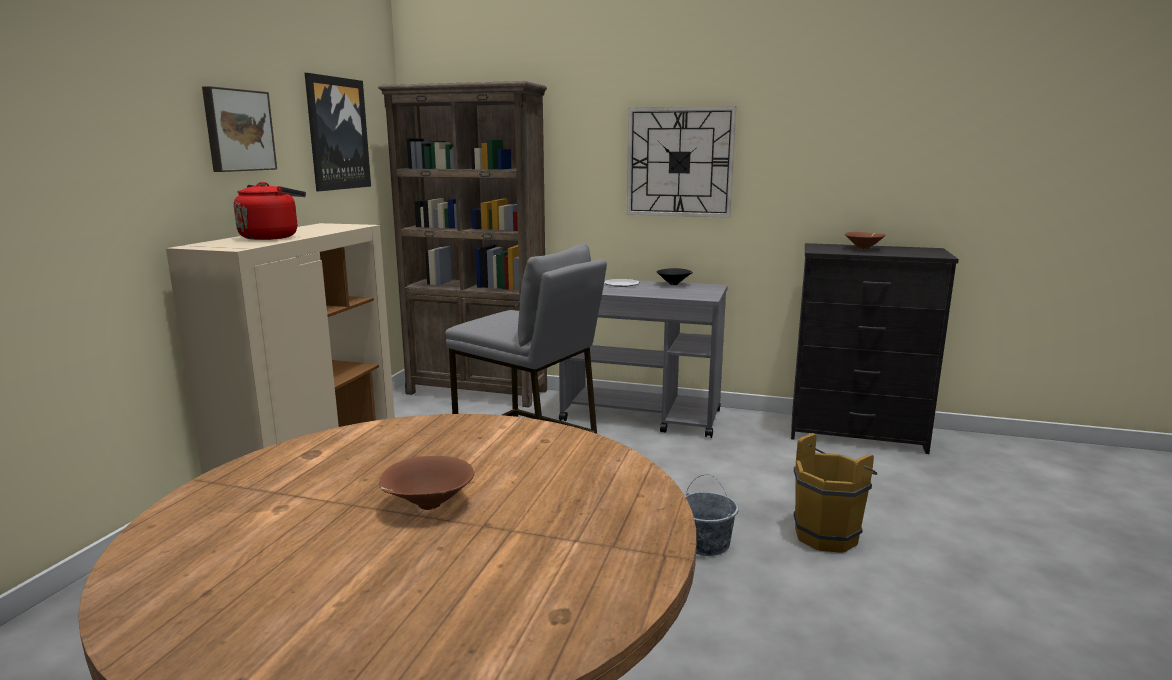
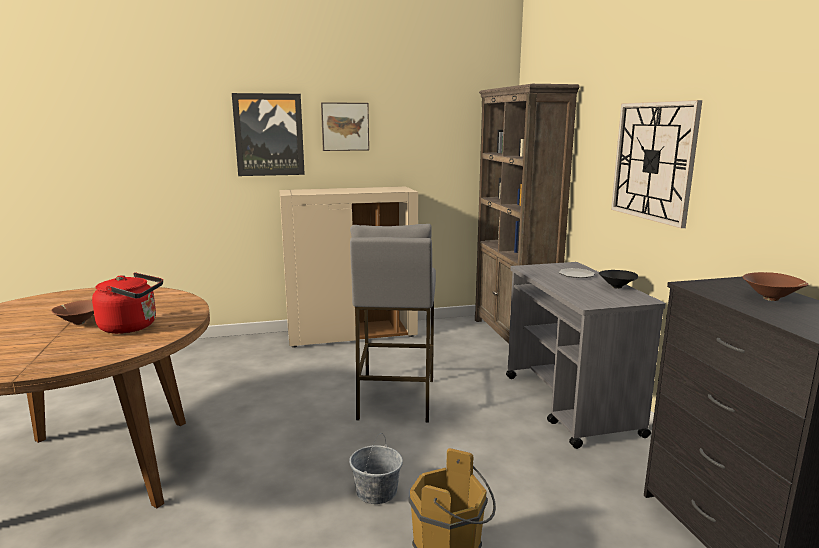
camera: 60 degrees right, 0 degrees up
(272, 237) = (333, 191): red kettle -> red kettle (132, 327)
(337, 134) = (438, 127): picture -> picture (269, 135)

